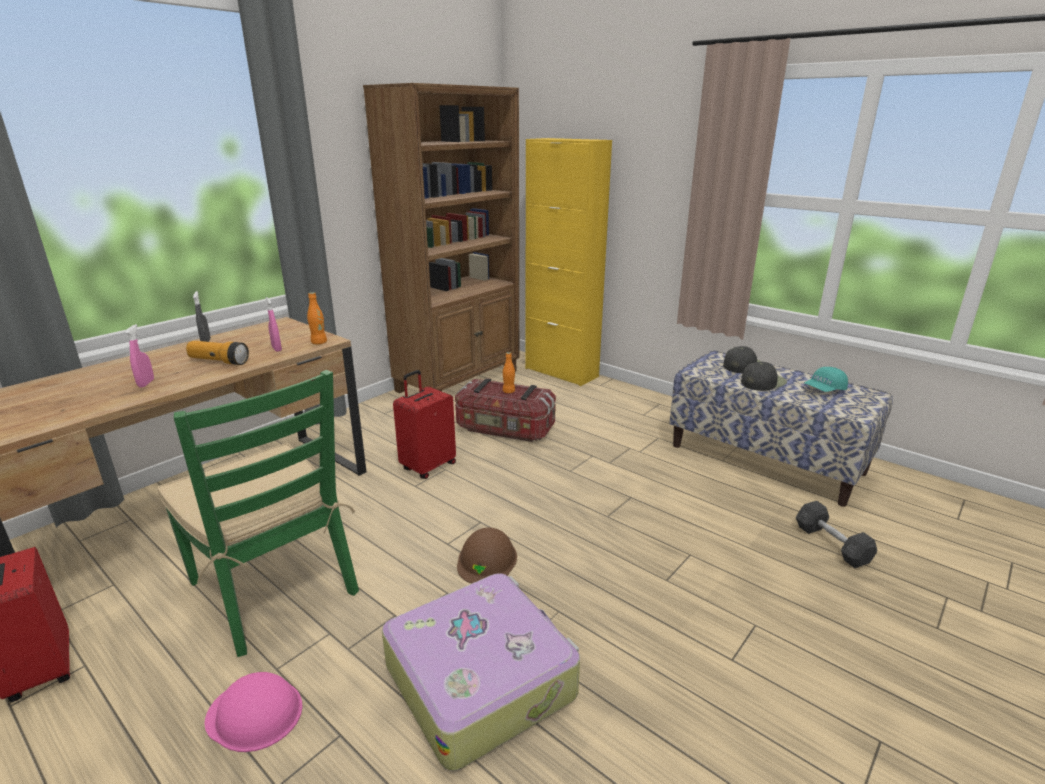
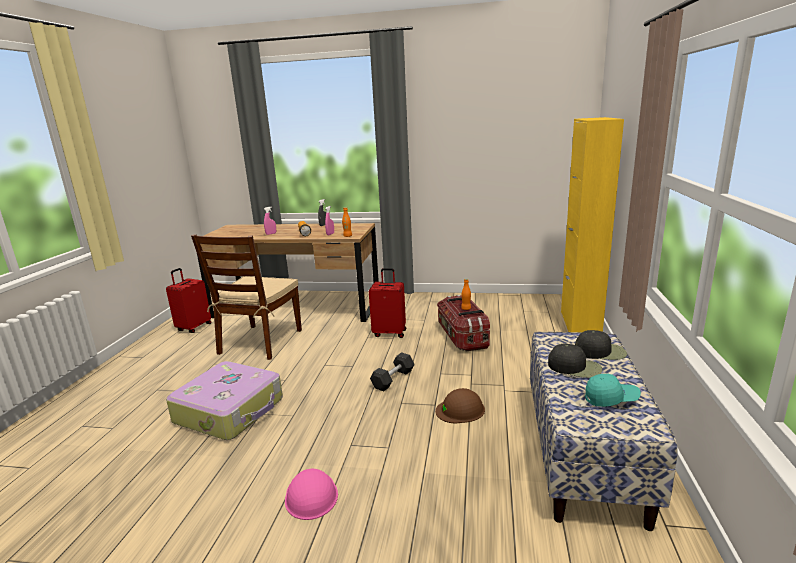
camera: 60 degrees right, 5 degrees down
(255, 713) = (189, 370): pink hard hat -> pink hard hat (311, 495)
(274, 588) = (260, 342): green chair -> brown chair
(459, 380) = (503, 302): brown bookcase -> none
(487, 560) = (320, 380): brown hard hat -> brown hard hat (460, 410)
(824, 389) = (611, 399): turquoise cap -> turquoise cap turned 150 degrees clockwise
(831, 544) = (475, 521): grey dumbbell -> grey dumbbell (393, 379)

